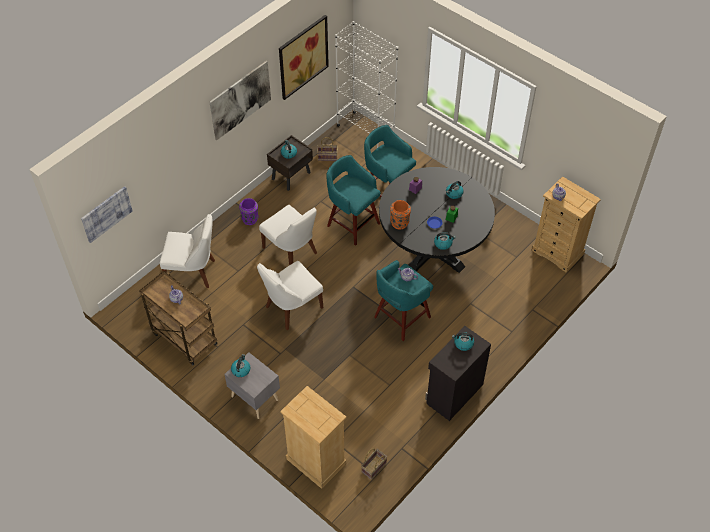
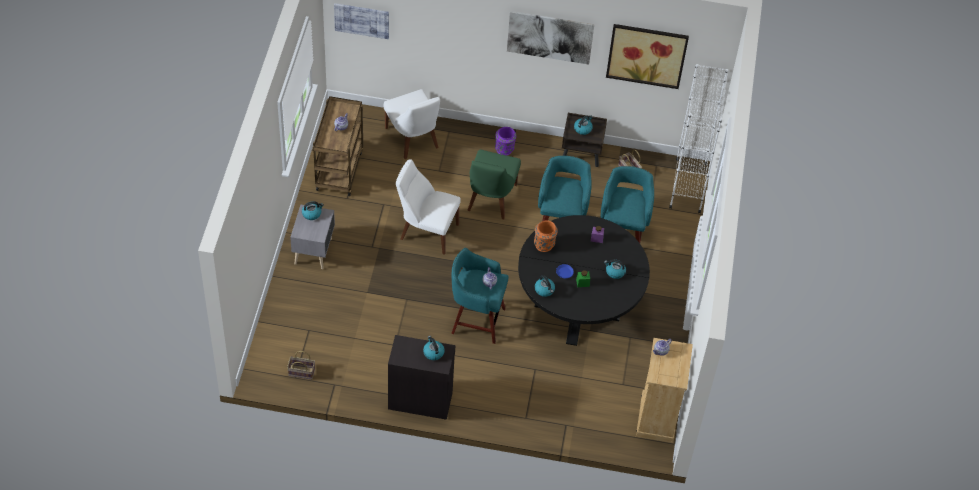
camera: 55 degrees right, 0 degrees up
(291, 251) = (490, 199): white chair -> green chair
(315, 461) = (280, 326): beige dresser -> none

